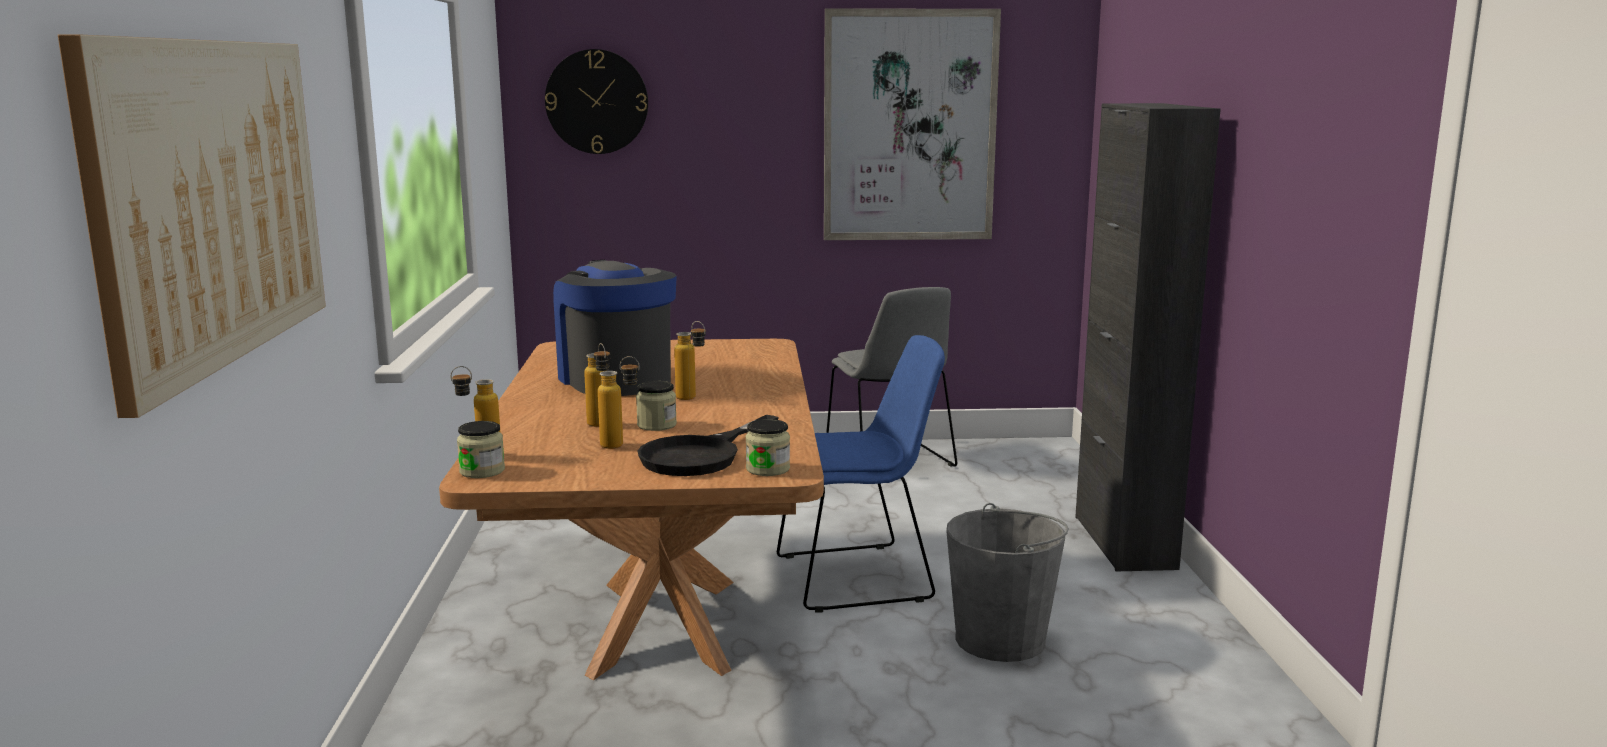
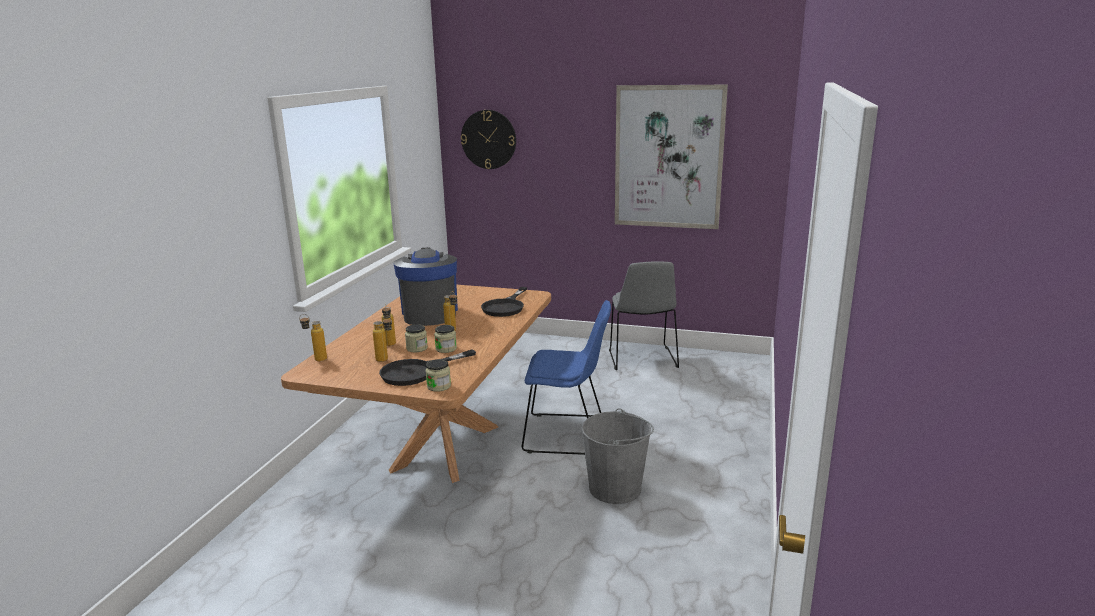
camera: 20 degrees right, 5 degrees up
(213, 201) = (140, 246): picture -> none
(482, 471) = (308, 368): jar -> jar (446, 349)
(741, 361) = (506, 307): none -> black frying pan
(1124, 542) = (742, 435): black cabinet -> none

